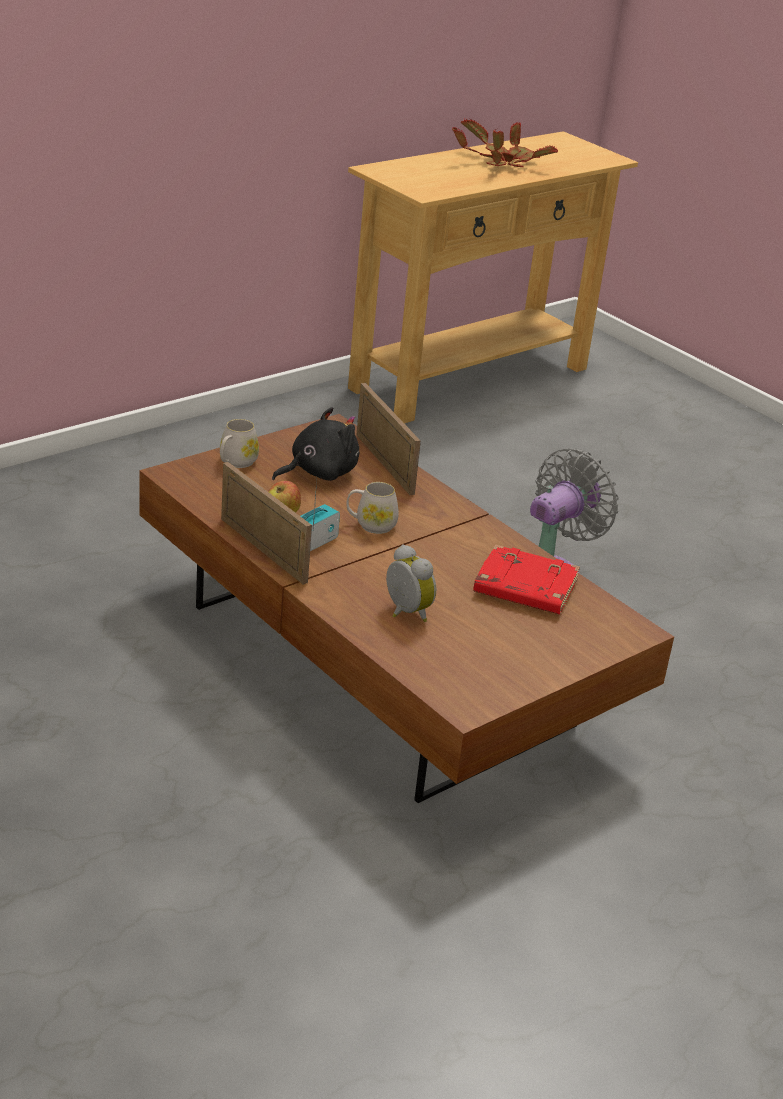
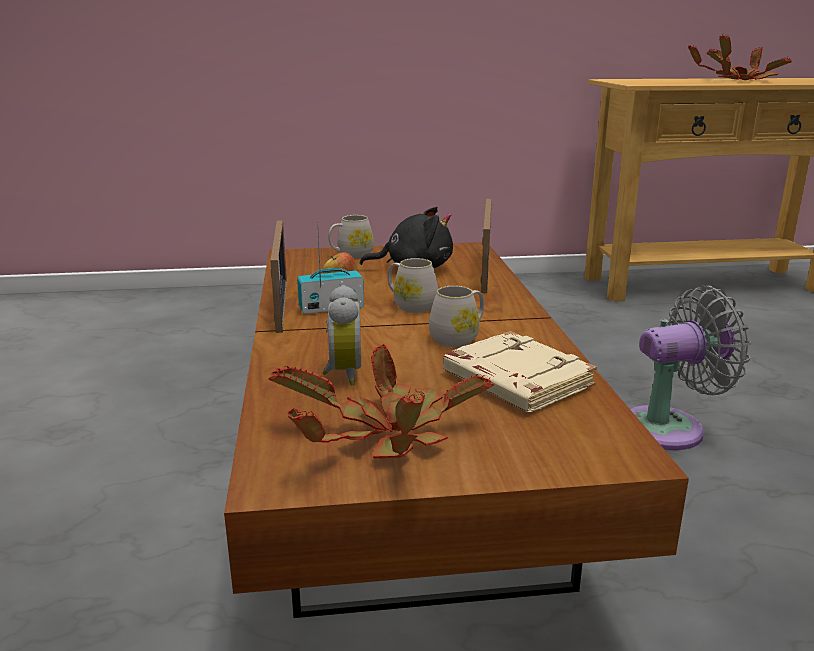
camera: 35 degrees right, 10 degrees down
(446, 555) = (458, 338): none -> white mug
(491, 656) = (385, 435): none -> potted plant
(523, 588) = (514, 381): red book -> beige book

